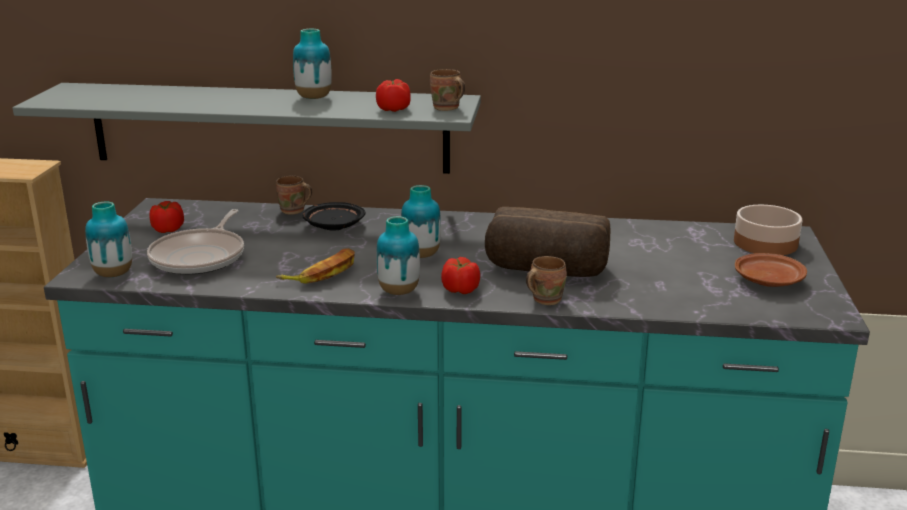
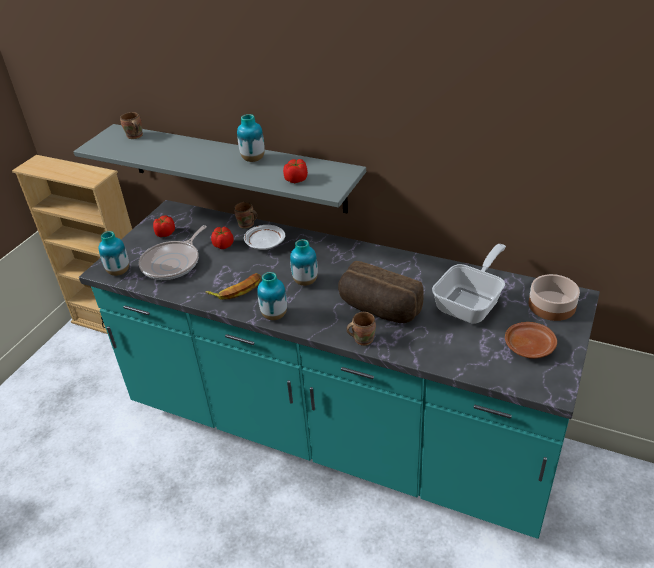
camera: 20 degrees right, 15 degrees up
(333, 225) = (264, 243): black plate -> white plate
(446, 108) = (332, 182): brown mug -> brown mug (134, 137)
(460, 290) = (313, 320): tomato -> tomato (223, 245)
(664, 251) = (471, 302): none -> frying pan

